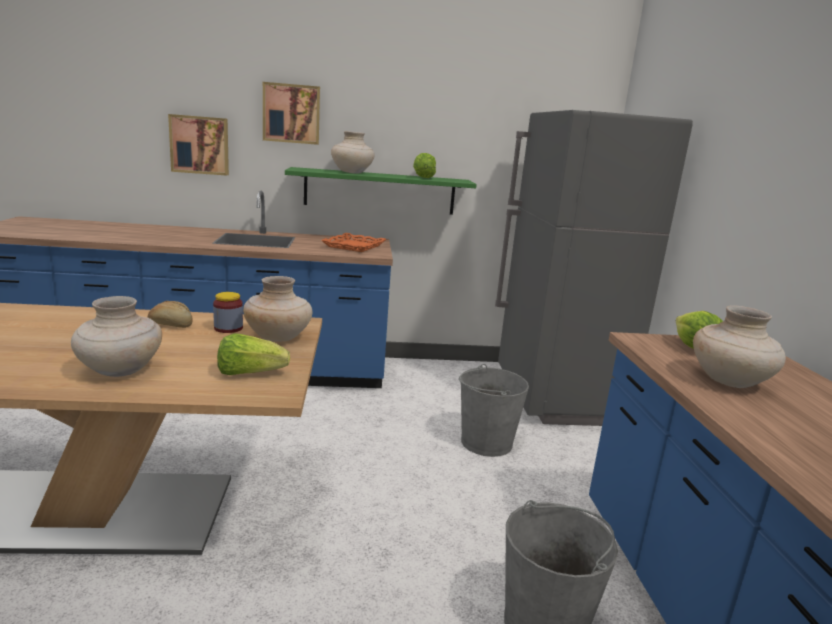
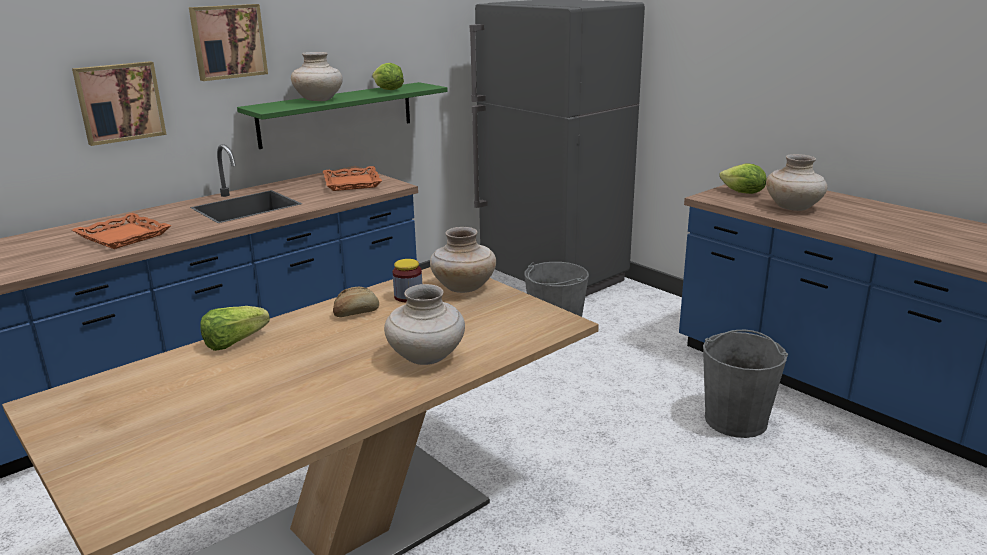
camera: 35 degrees left, 5 degrees up
(149, 235) = (124, 236): none -> orange tray
(249, 373) = (514, 319): lettuce -> lettuce (234, 342)

